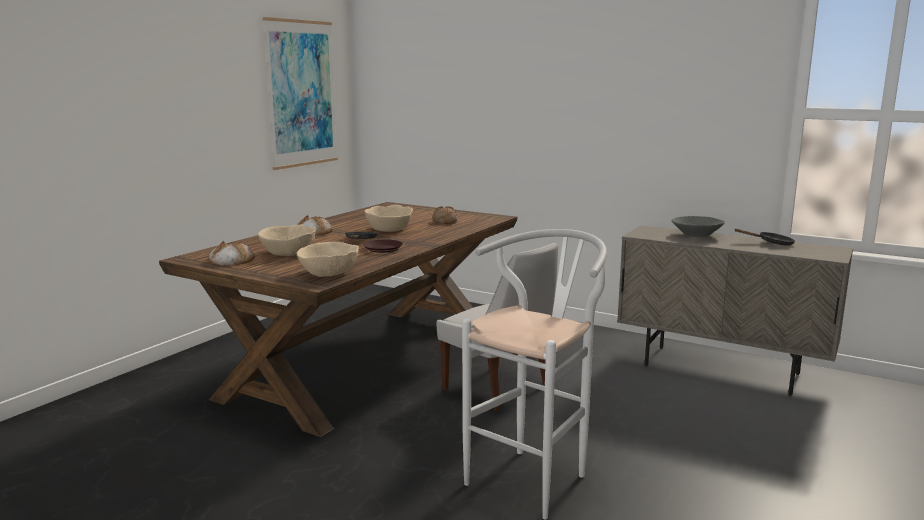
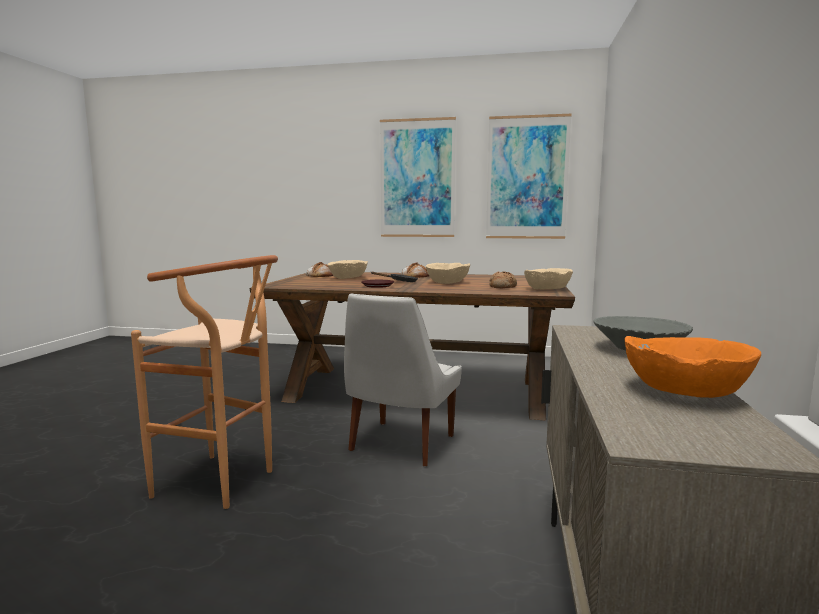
camera: 70 degrees right, 5 degrees down
(194, 97) = (417, 178): none -> picture
(328, 273) = (297, 285): beige bowl -> beige bowl (547, 289)
(534, 476) = (225, 483): white stool -> brown stool
(771, 243) = (684, 391): black frying pan -> orange bowl

